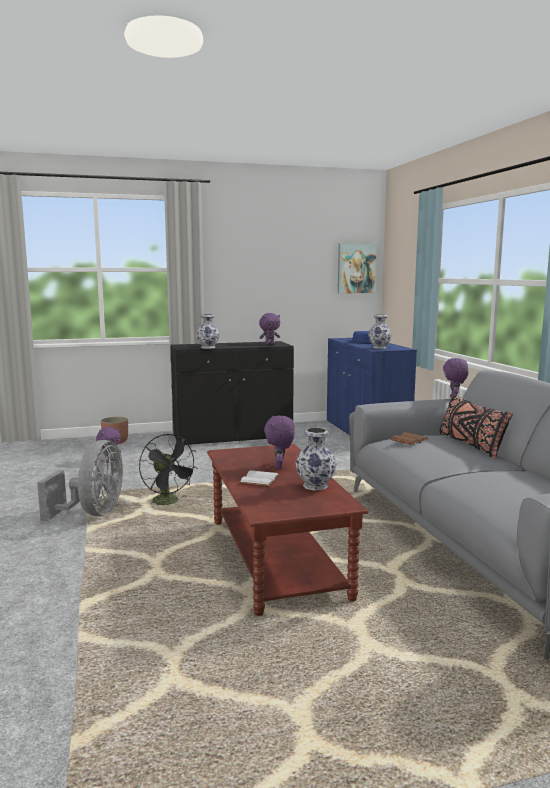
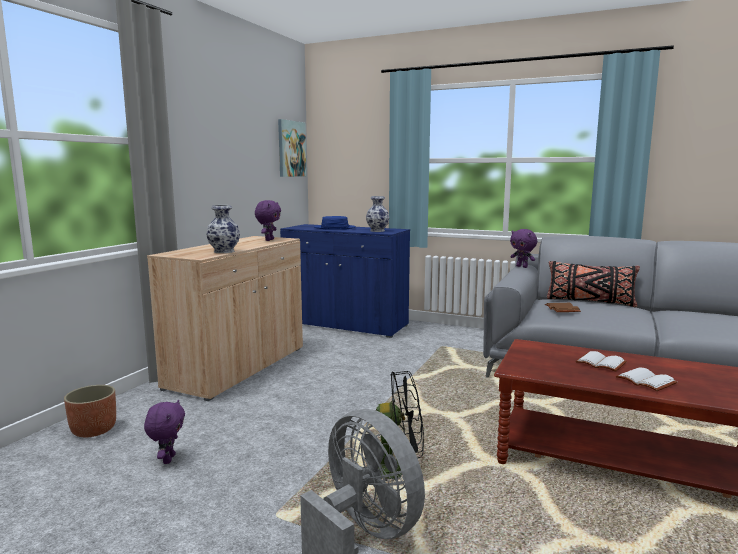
camera: 50 degrees left, 0 degrees up
(232, 437) = (238, 367): black cabinet -> beige cabinet
(280, 467) = (602, 363): purple plush toy -> white book
(316, 486) = (679, 367): vase -> none

